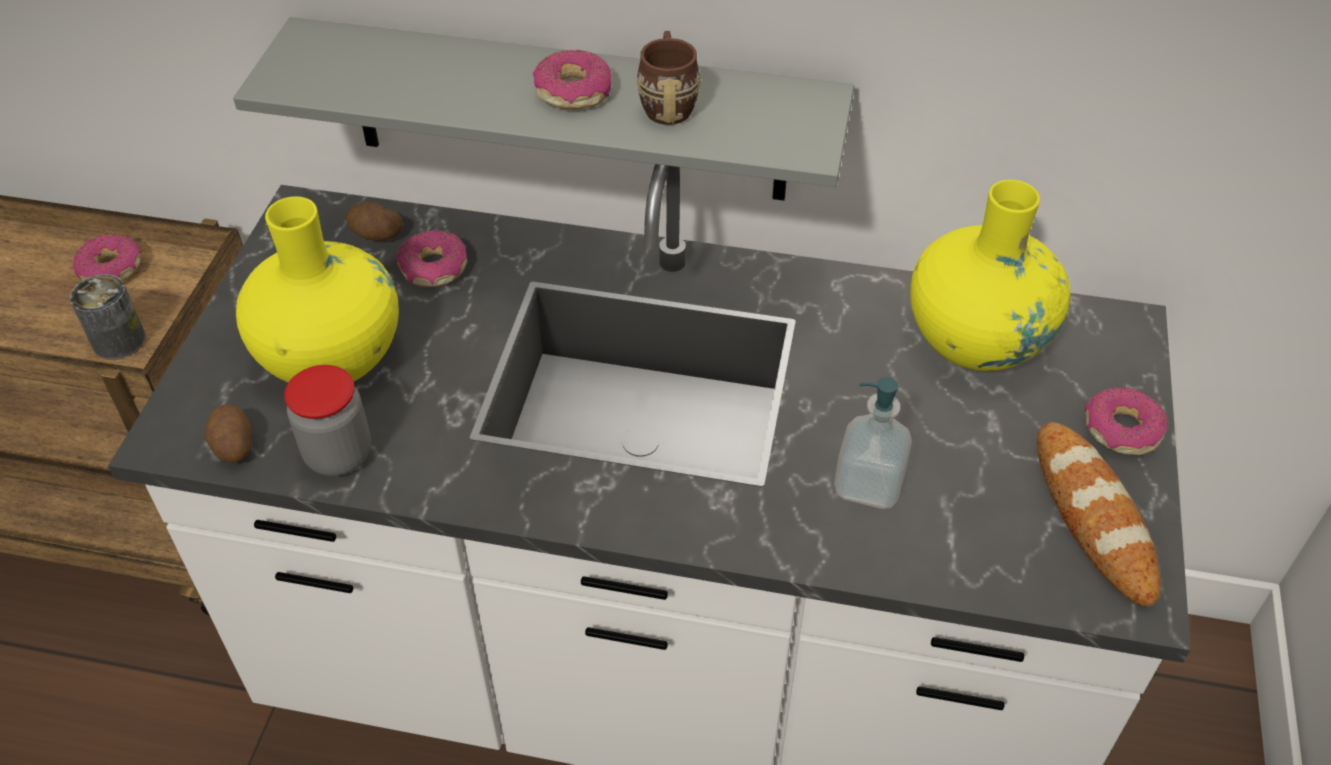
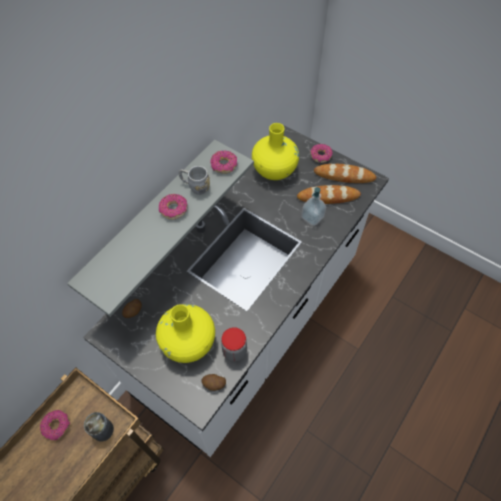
camera: 65 degrees left, 10 degrees up
(433, 268) = (162, 298): donut -> donut (224, 165)
(668, 102) = (195, 186): brown mug -> grey mug
(975, 500) = (328, 197): none -> bread

